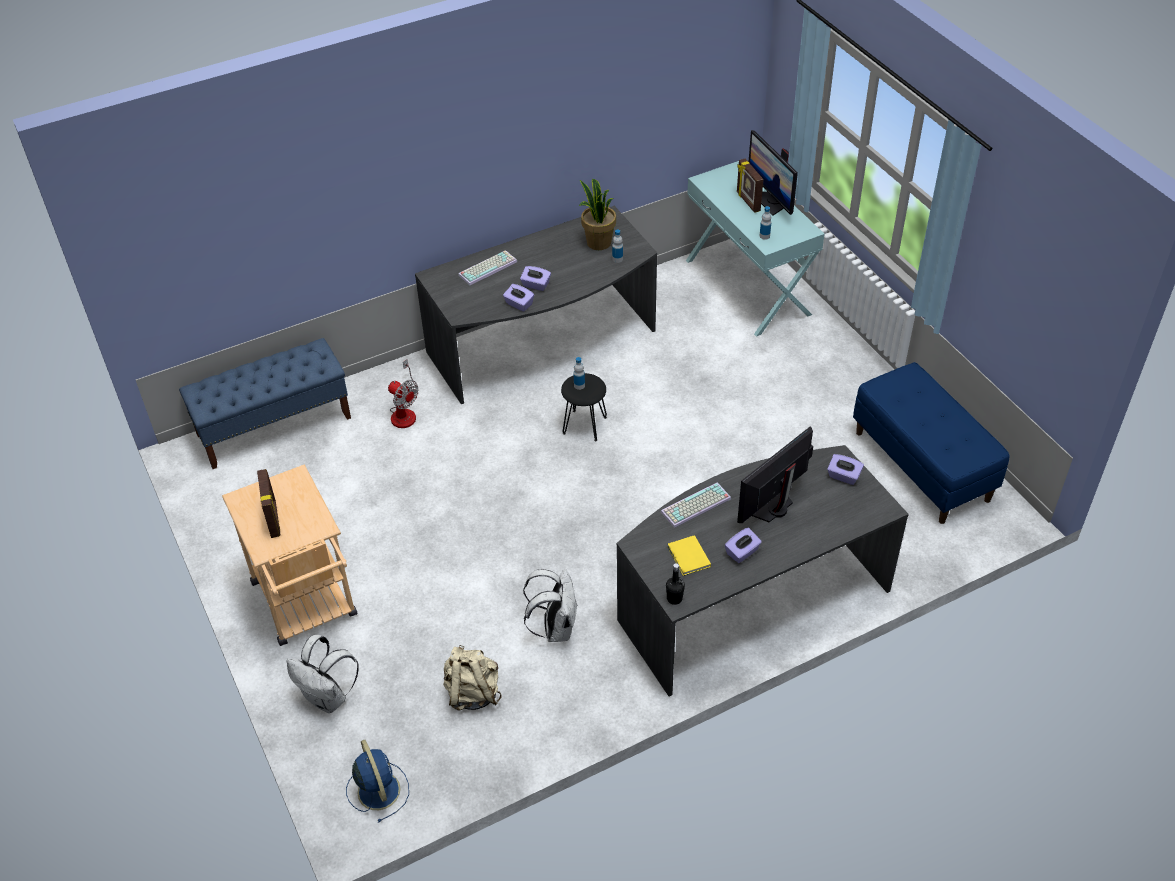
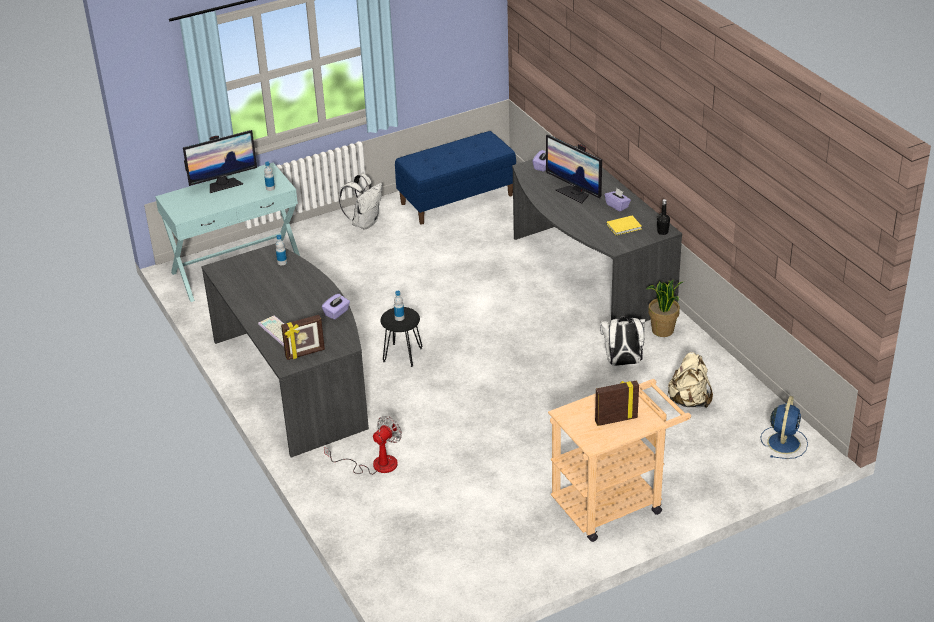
camera: 90 degrees left, 10 degrees down
(274, 426) = (387, 555): blue bench -> none
(328, 698) = (707, 478): white backpack -> white backpack (365, 223)
(378, 789) = (784, 442): blue fan -> blue fan turned 135 degrees clockwise
(535, 285) = (311, 305): purple tissue box -> none
(598, 243) = (256, 273): potted plant -> potted plant (663, 331)
(696, 506) = (576, 224): keyboard -> none
(747, 202) = (220, 195): picture frame -> picture frame (305, 353)

